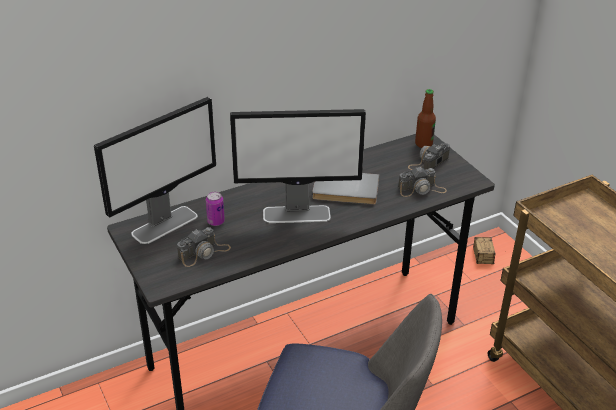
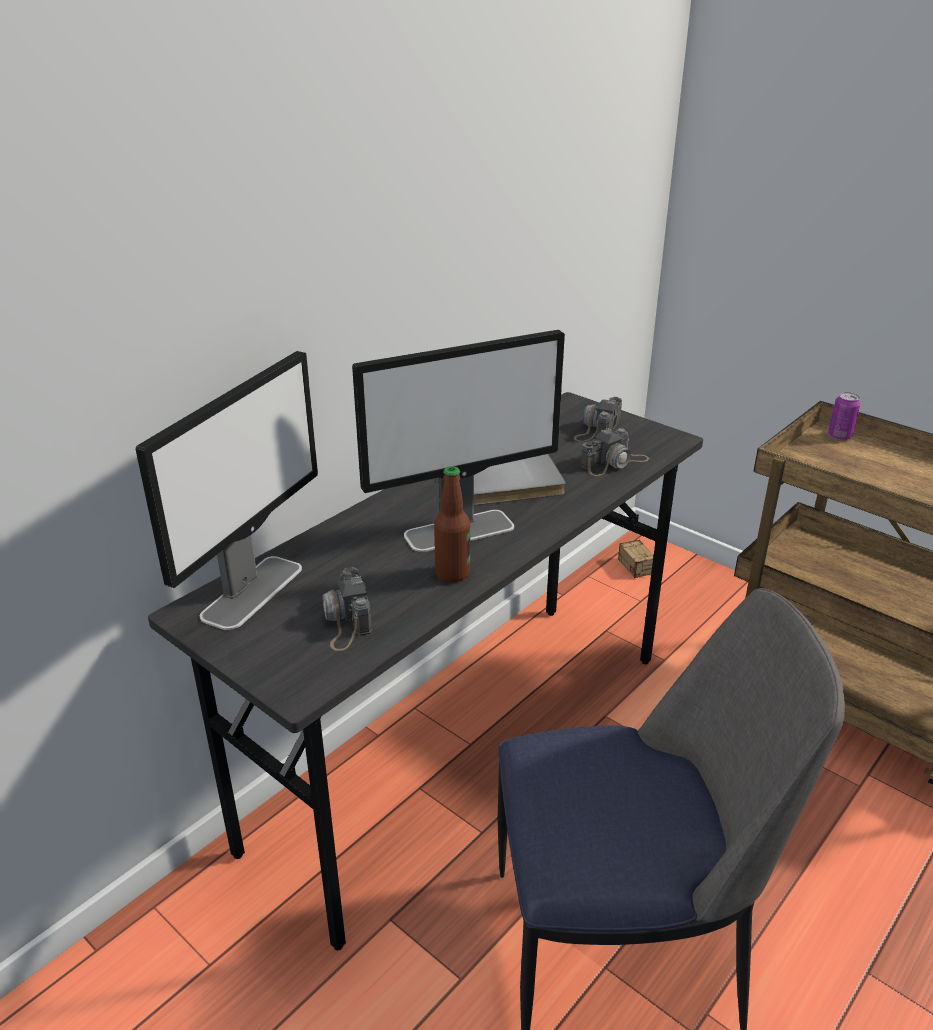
camera: 20 degrees left, 5 degrees down
(204, 253) = (346, 619): camera -> camera turned 135 degrees clockwise
(216, 221) = (337, 568): can -> can (839, 436)
(423, 144) = (574, 408): bottle -> bottle (452, 573)

